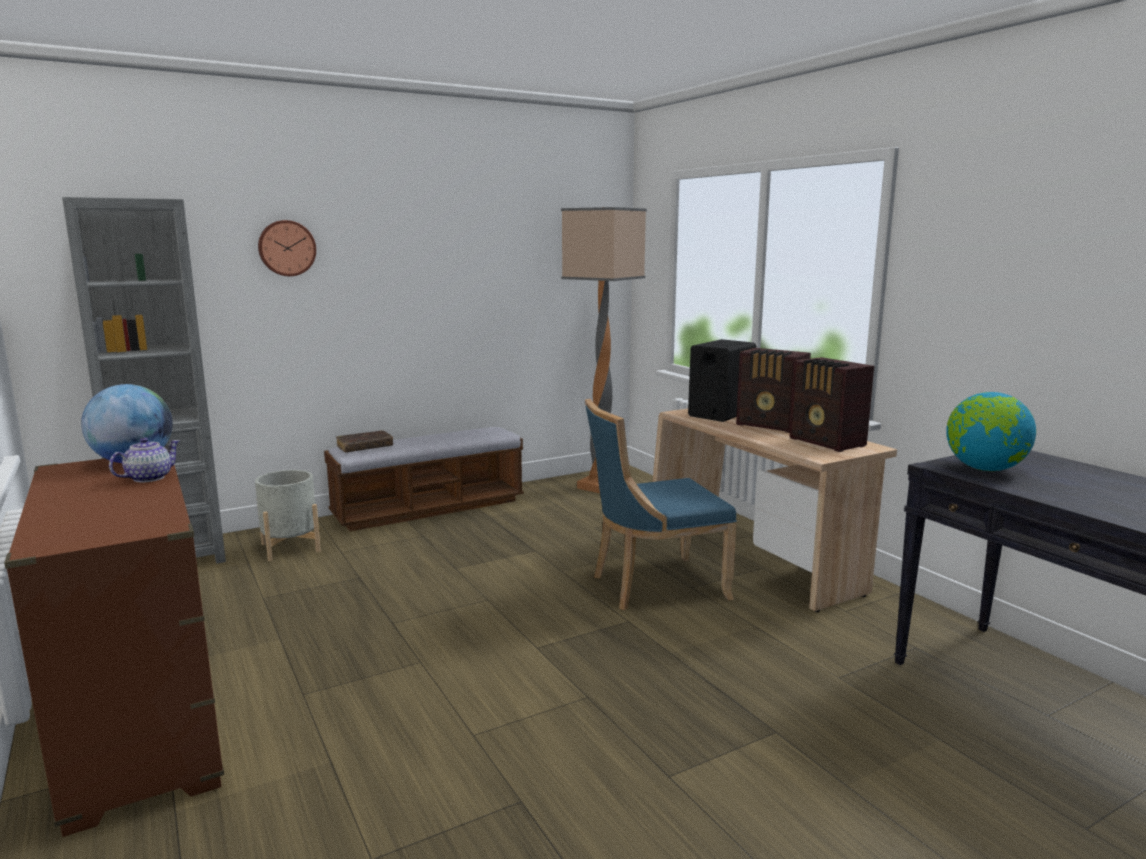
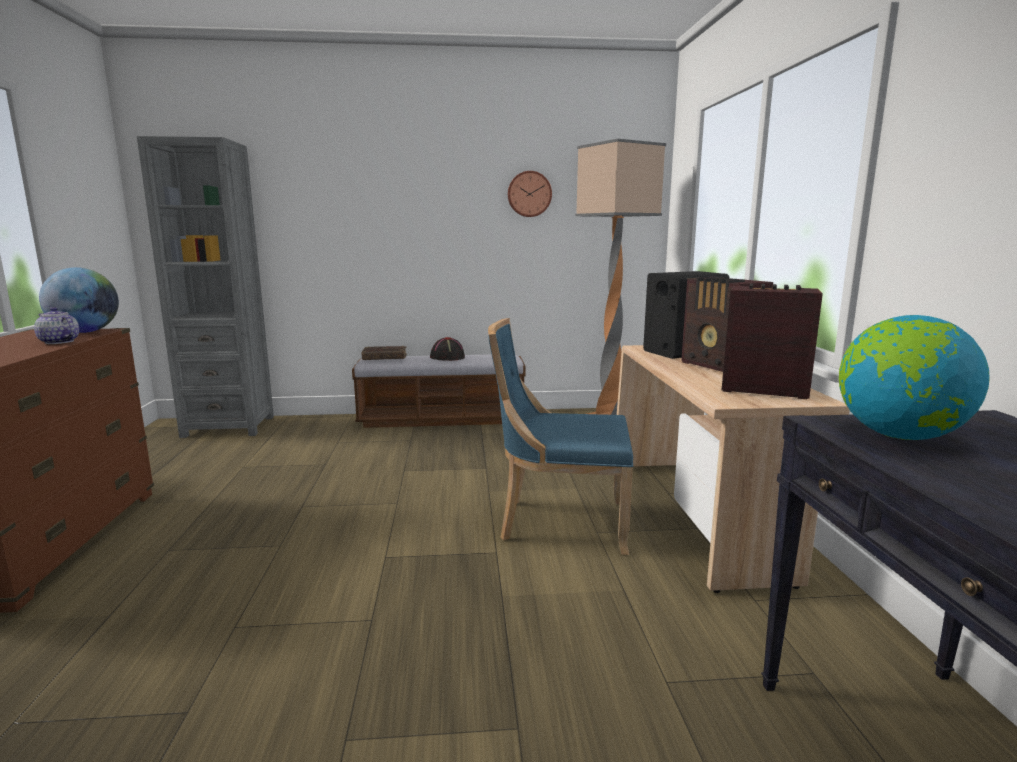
camera: 25 degrees right, 0 degrees up
(148, 478) = (59, 342): teapot -> teapot turned 120 degrees counterclockwise
(286, 248) = (333, 185): wall clock -> wall clock (529, 194)
(290, 547) = (308, 433): grey planter -> none
(434, 438) = (447, 357): none -> black hat
(827, 442) = (761, 389): radio -> radio turned 120 degrees clockwise

